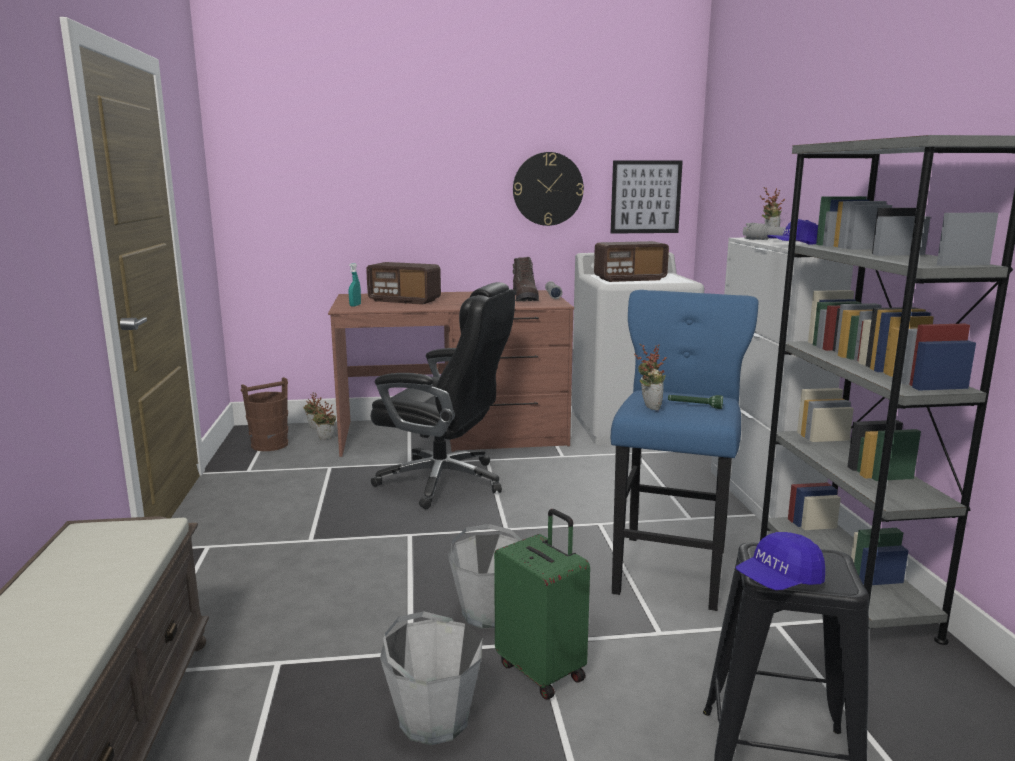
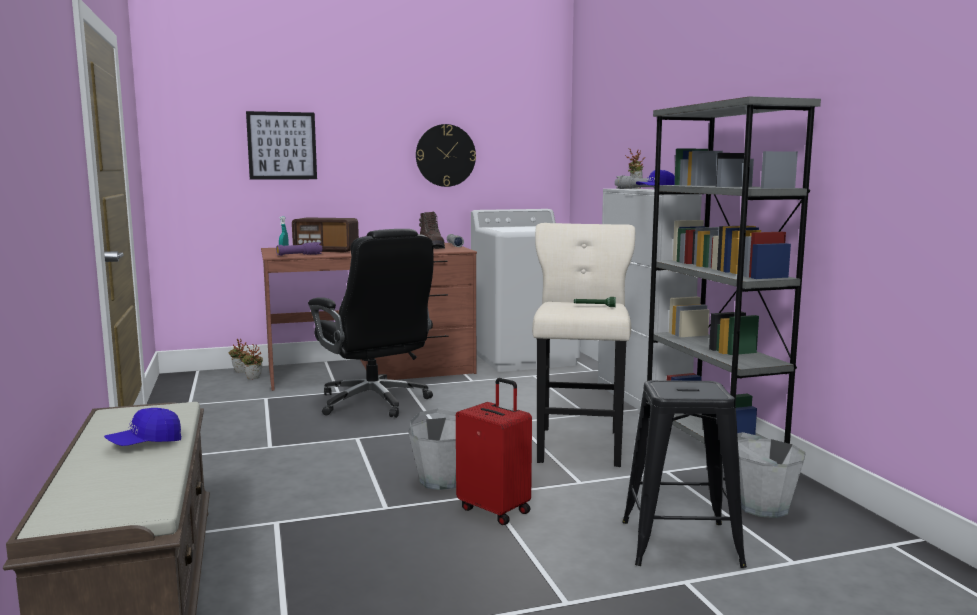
camera: 10 degrees left, 5 degrees down
(269, 445) = (201, 385): brown bucket -> none
(370, 308) = (299, 255): none -> purple flashlight
(433, 719) = (419, 543): grey bucket -> grey bucket (762, 506)
(444, 482) = (374, 402): black office chair -> black office chair turned 45 degrees clockwise
(542, 670) = (495, 510): green suitcase -> red suitcase
(630, 279) = (520, 229): radio -> none
(645, 197) = (527, 163): picture -> picture (282, 146)
(648, 407) = (559, 308): potted plant -> none
(671, 567) = (580, 444): blue stool -> beige stool
(779, 581) = (675, 395): blue cap -> blue cap (145, 444)

